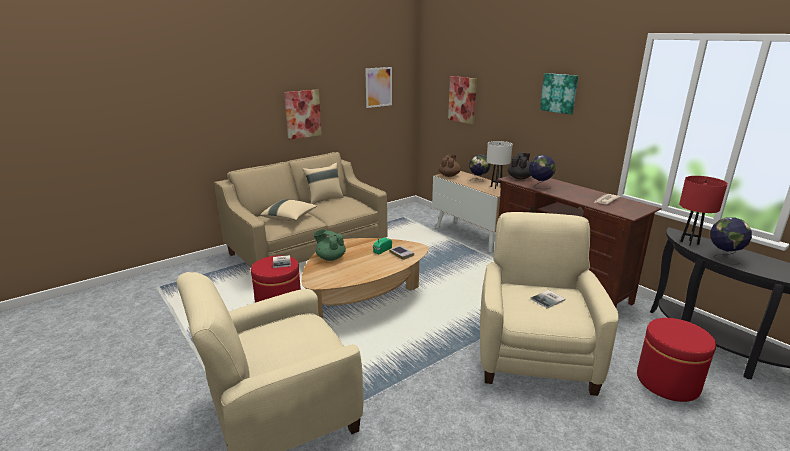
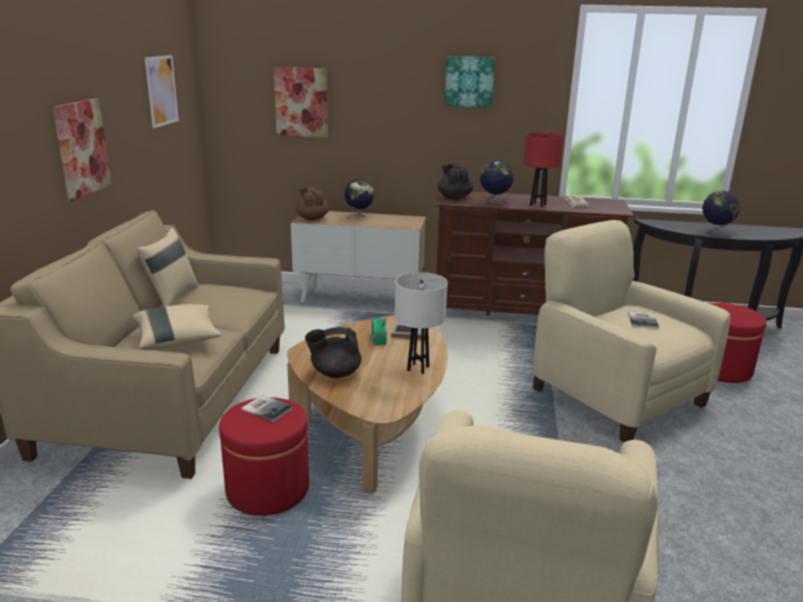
camera: 45 degrees left, 0 degrees up
(330, 258) = (335, 373): green teapot -> black teapot
(496, 187) = (395, 220): white table lamp -> white table lamp (418, 368)
(689, 243) = (674, 227): red table lamp -> red table lamp (538, 205)

